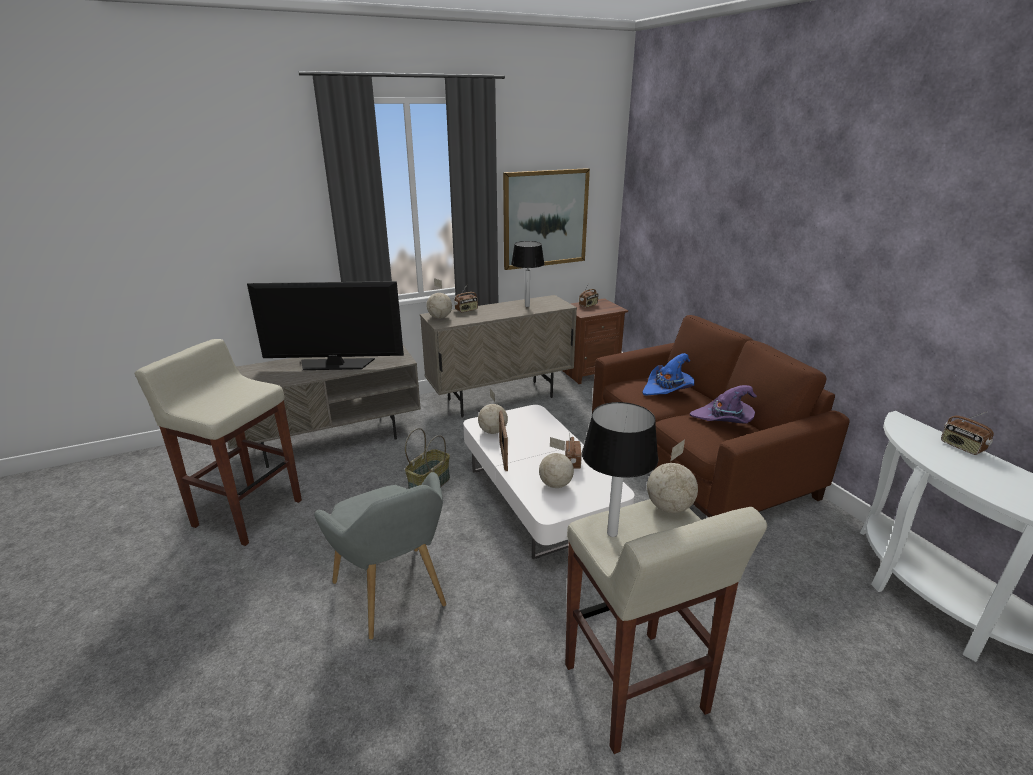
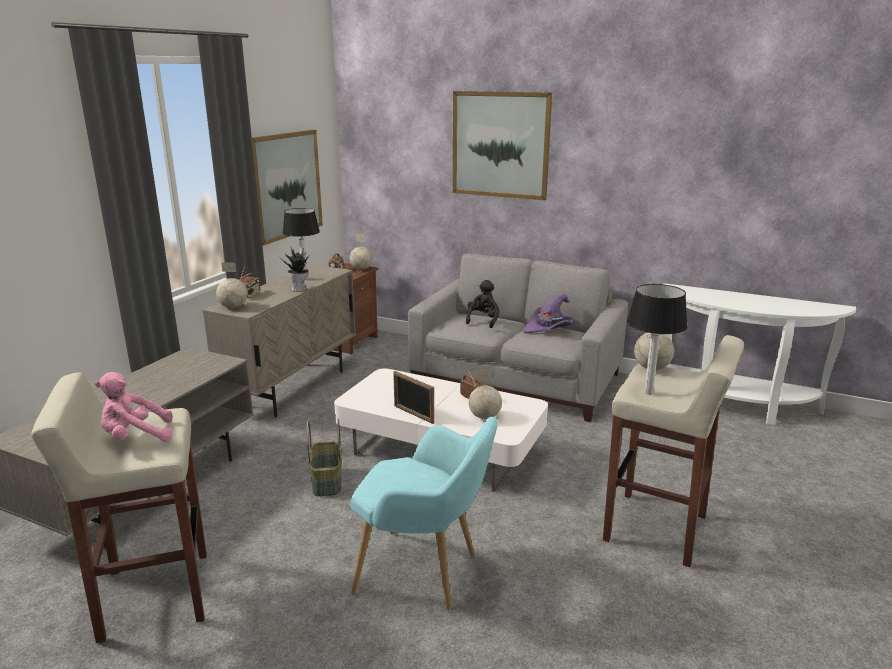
camera: 40 degrees left, 5 degrees down
(221, 397) = (136, 437): none -> pink plush toy
(335, 364) = (152, 387): television -> none
(394, 598) = (425, 574): grey armchair -> turquoise armchair
(493, 431) = (374, 401): globe -> globe (361, 269)
(507, 314) = (299, 289): none -> potted plant
(668, 389) = (483, 320): blue hat -> black plush toy
(695, 461) = (516, 379): brown sofa -> grey sofa
(750, 201) = (500, 145): none -> picture
(961, 447) = (718, 292): radio -> none

